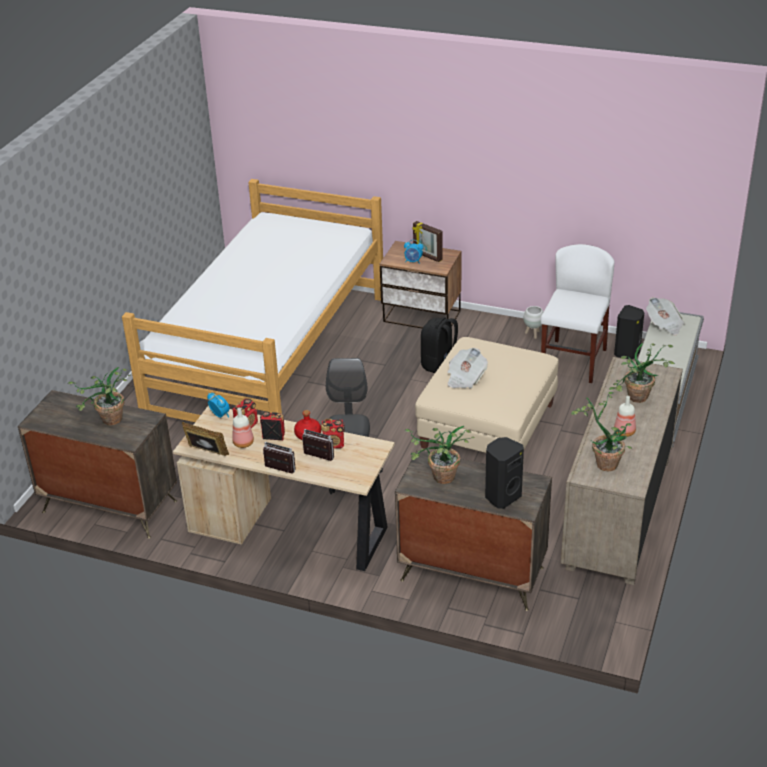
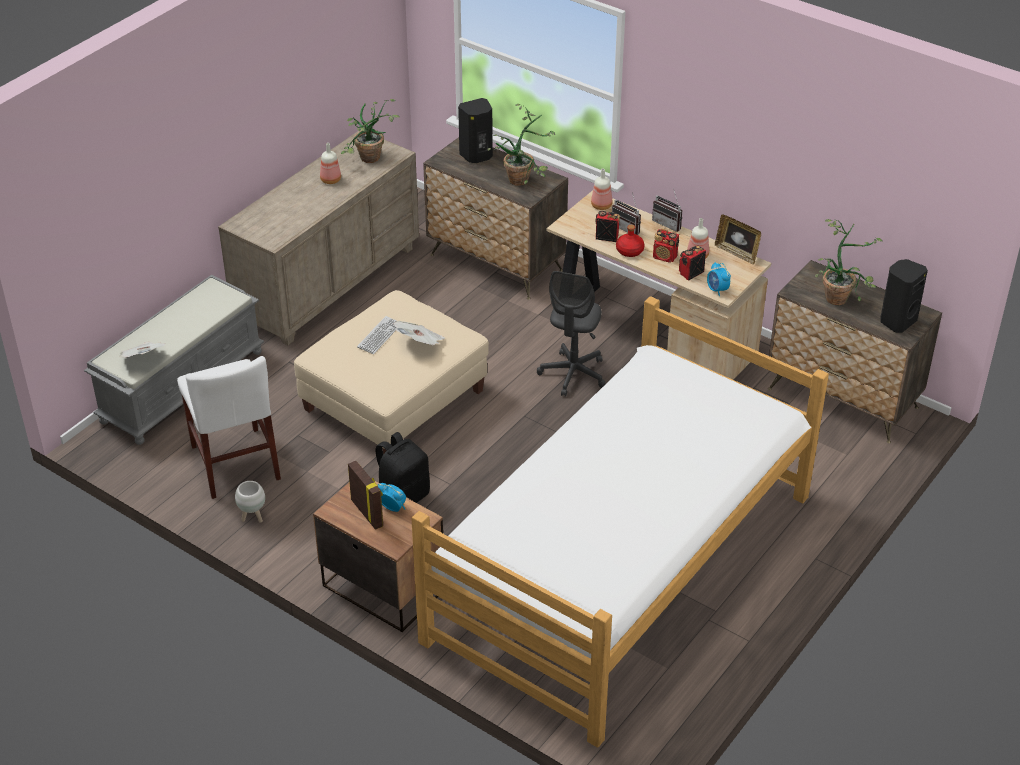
camera: 165 degrees left, 5 degrees up
(350, 476) = (601, 205): none -> bottle
(501, 377) = (379, 336): none -> keyboard
(573, 361) = (235, 462): white chair -> white chair turned 60 degrees counterclockwise
(627, 353) = (160, 459): black speaker -> black speaker (897, 321)
(636, 400) = (293, 205): potted plant -> none

